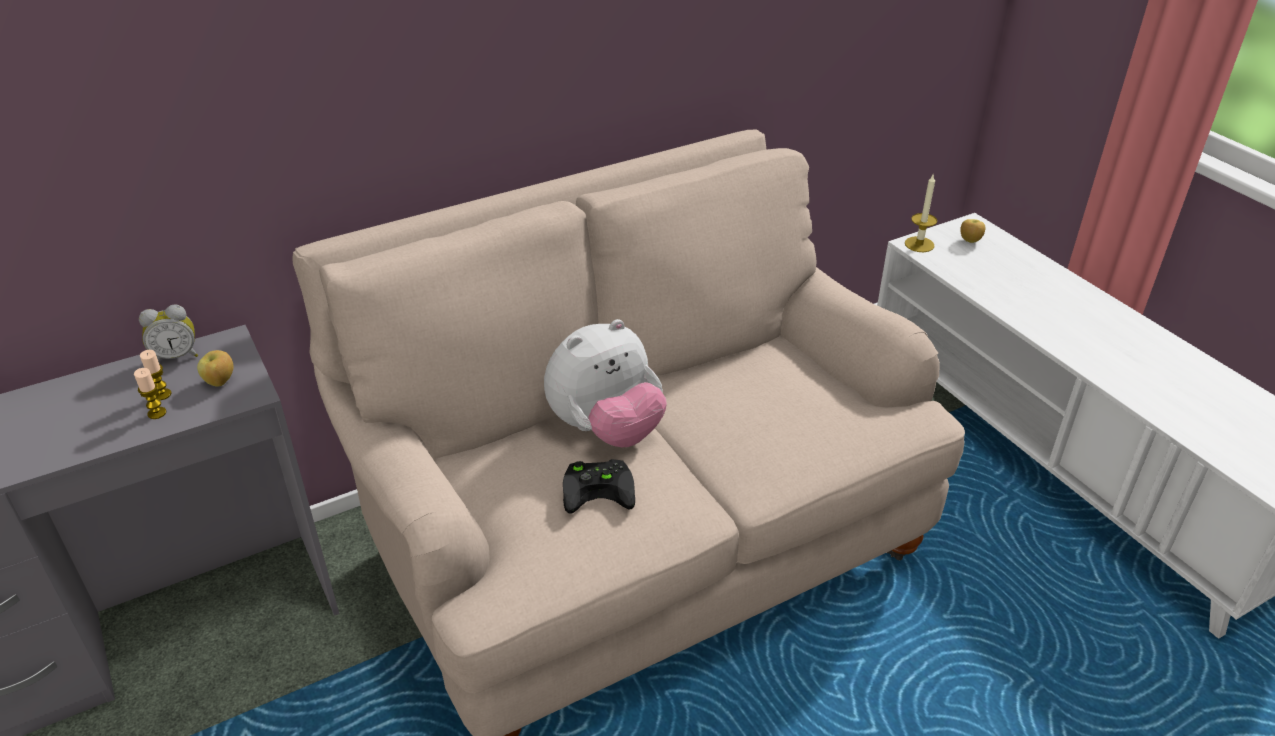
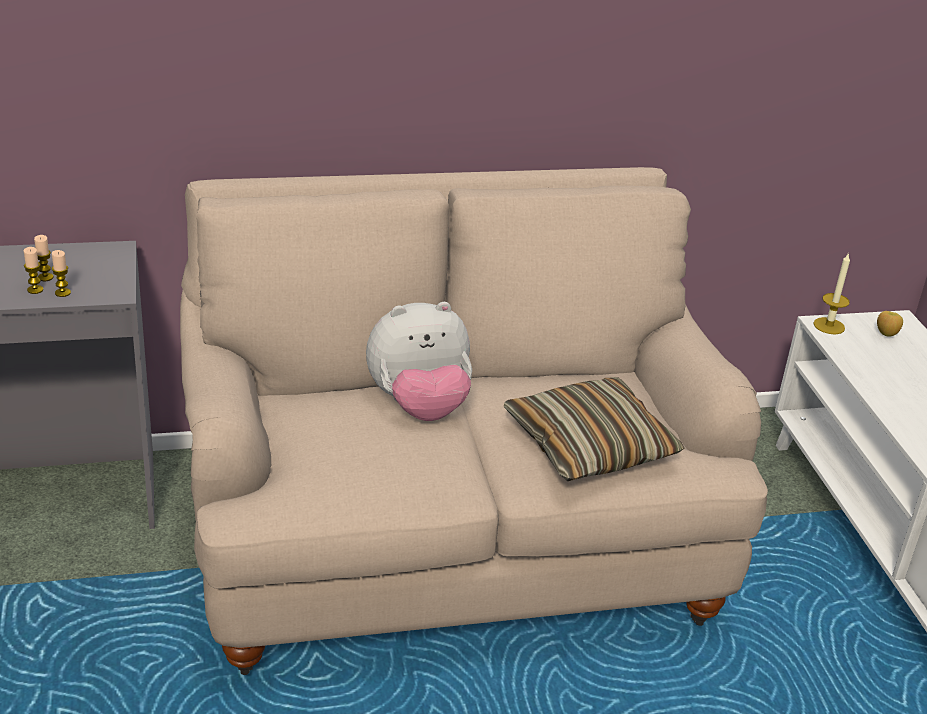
camera: 15 degrees right, 5 degrees down
(176, 356) = (70, 252): alarm clock -> none
(191, 409) = (62, 293): none -> candle
(220, 382) = (95, 279): apple -> none
(600, 488) = (384, 447): black game controller -> none
(792, 428) = (589, 445): none -> pillow

